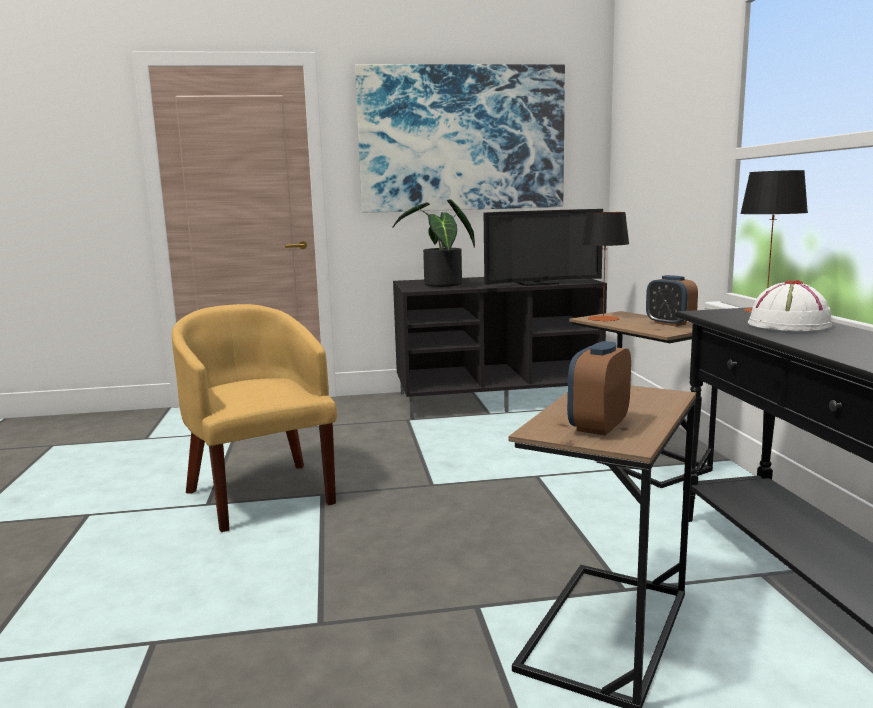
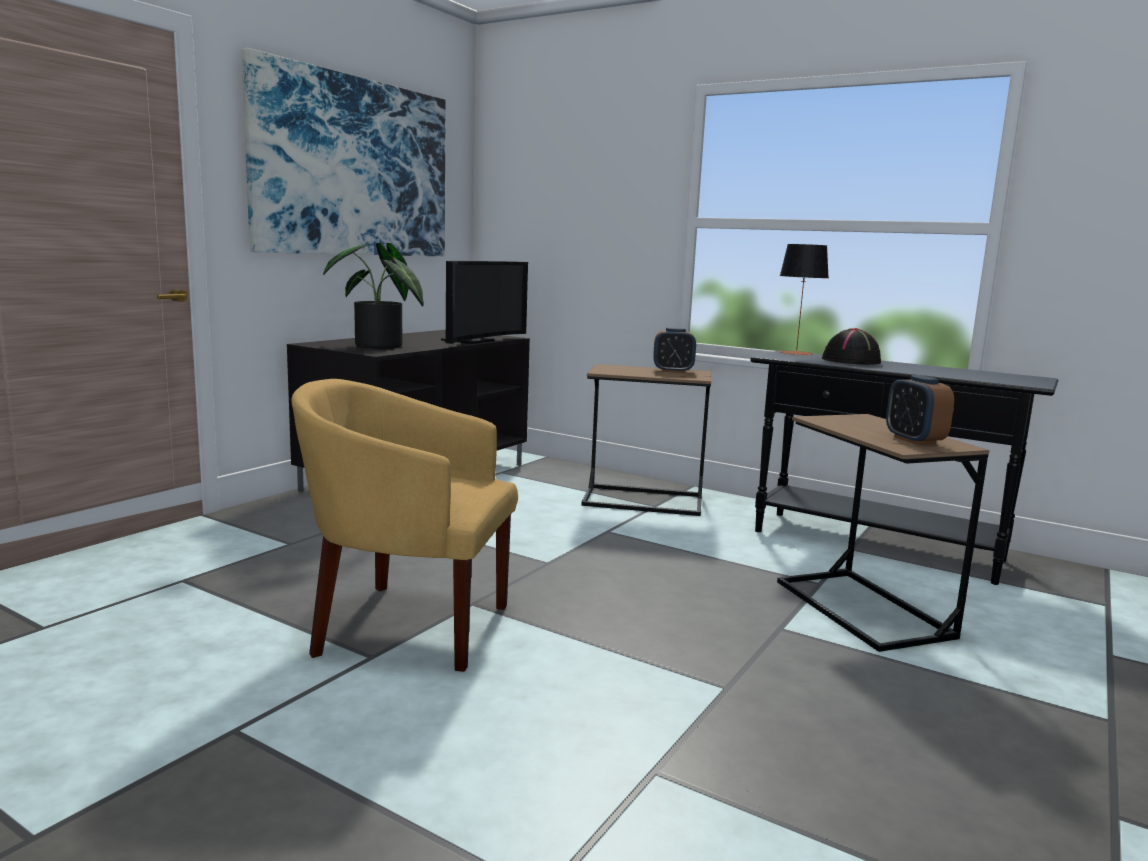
camera: 50 degrees left, 0 degrees up
(603, 318) = (613, 371): table lamp -> none
(788, 325) = (851, 361): white hat -> black hat

